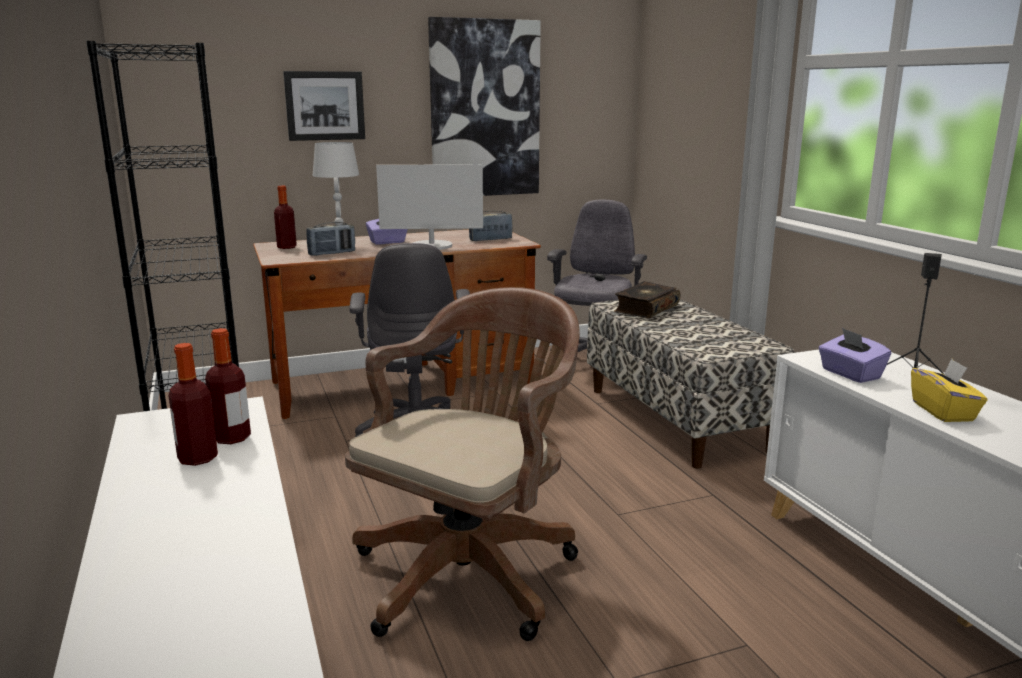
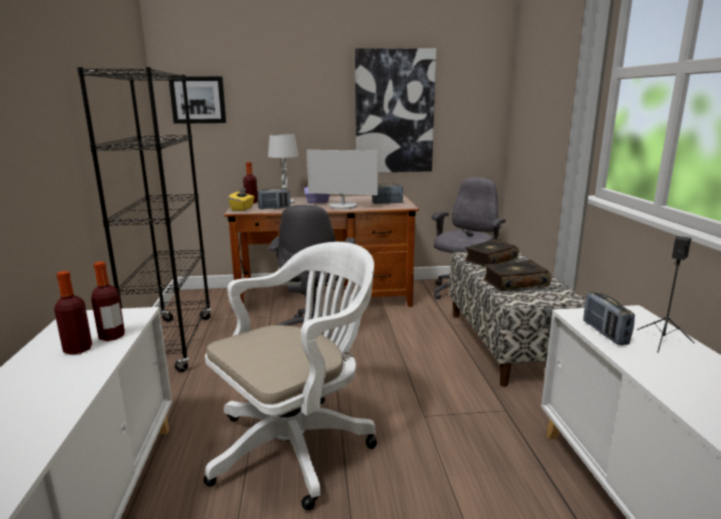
camera: 15 degrees right, 0 degrees up
(324, 105) = (283, 109): picture -> picture (198, 100)
(472, 570) = (298, 444): brown office chair -> white office chair
(694, 334) = (514, 283): none -> book
(850, 374) = (604, 333): purple tissue box -> radio
(943, 412) = (670, 379): yellow tissue box -> yellow tissue box (242, 208)

